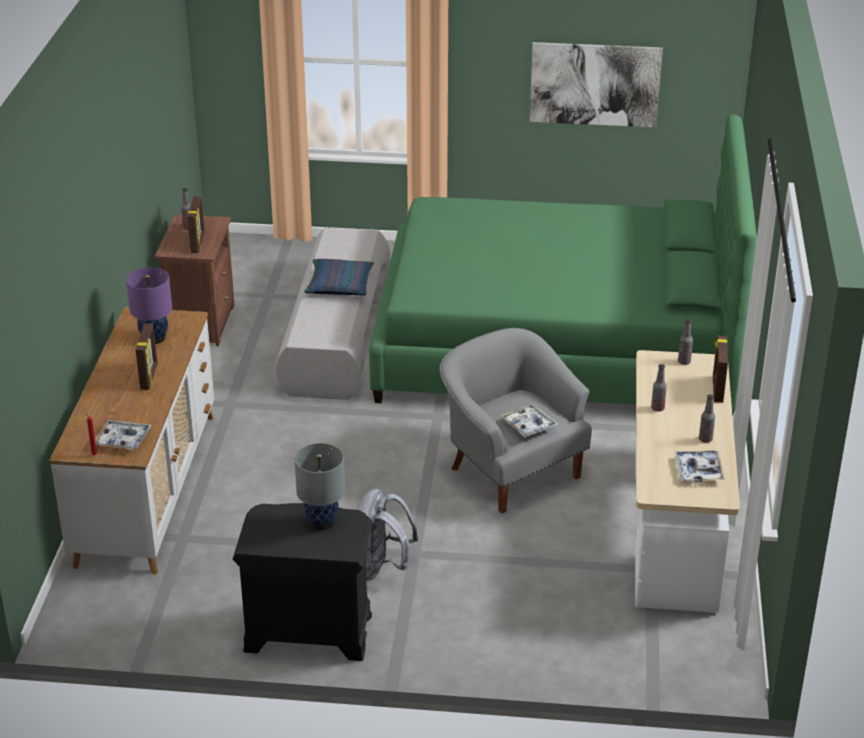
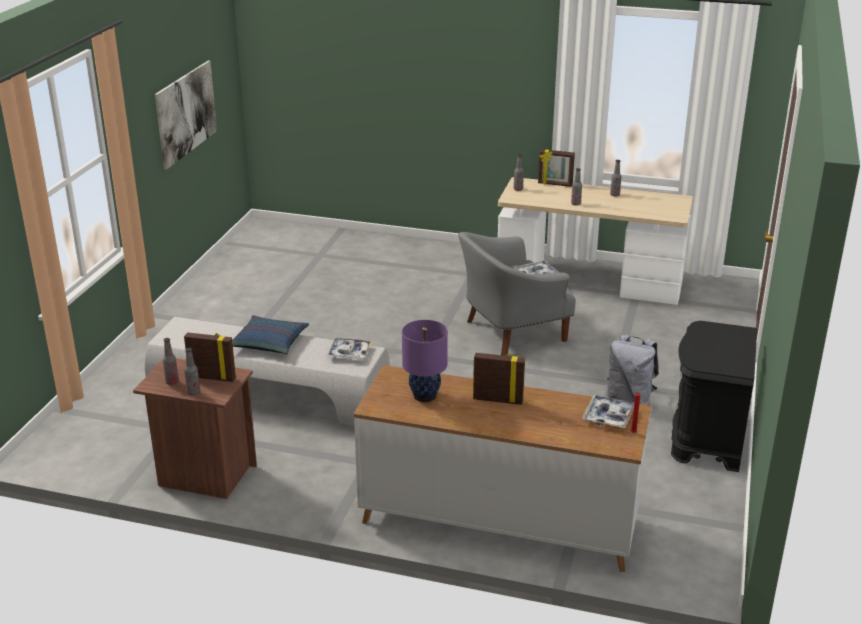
camera: 80 degrees left, 5 degrees down
(172, 239) = (193, 392): none -> bottle
(322, 522) = (708, 339): grey table lamp -> none
(557, 346) = (344, 294): green bed -> none
(698, 471) = (651, 201): tray -> tray (349, 353)

